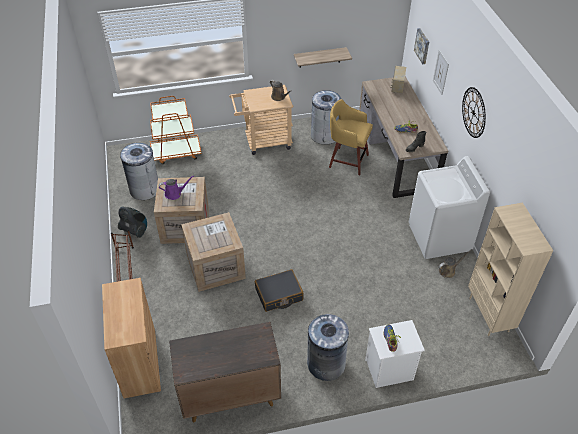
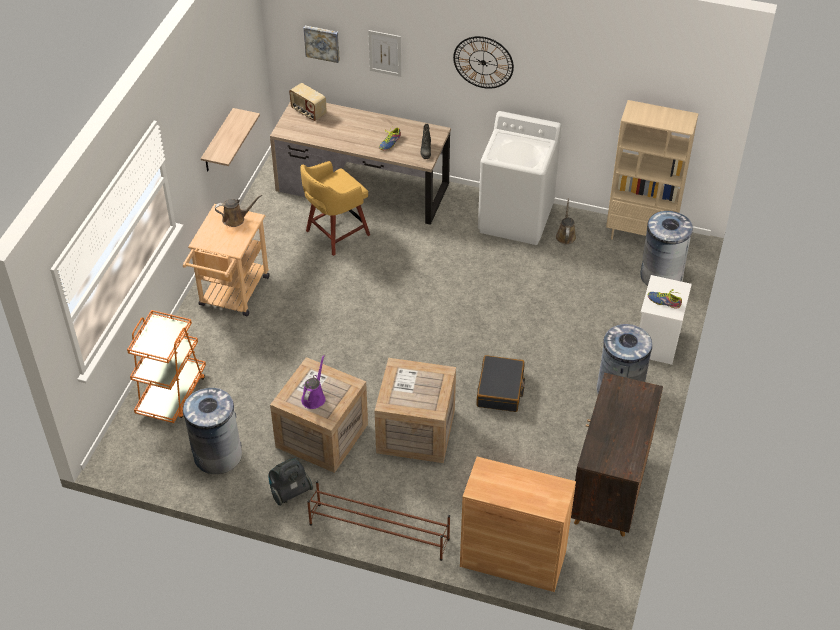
camera: 60 degrees left, 0 degrees up
(324, 135) = (272, 233): grey trash can -> grey trash can (661, 275)

